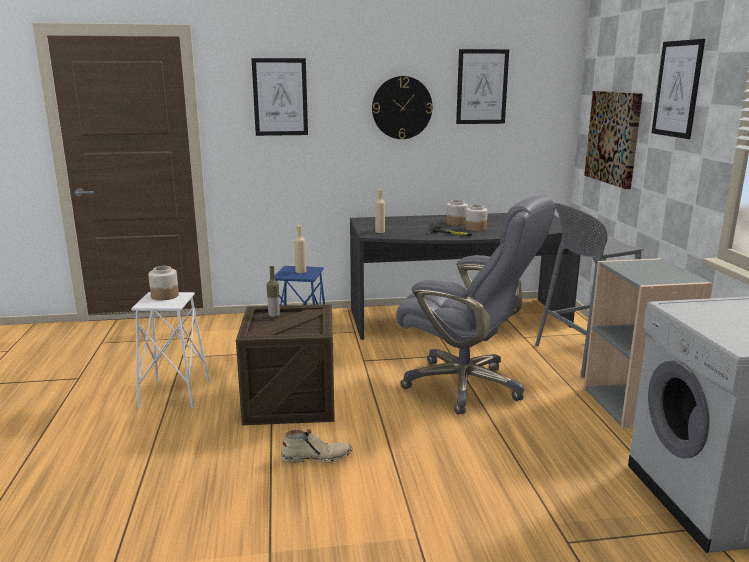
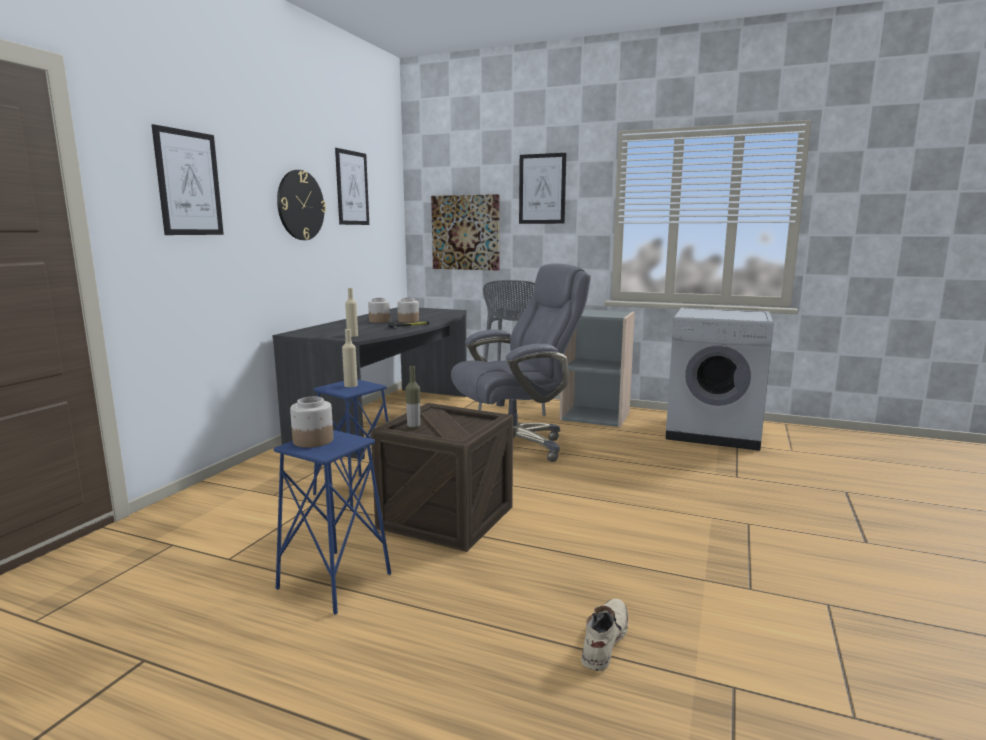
camera: 60 degrees left, 5 degrees down
(174, 394) = (335, 581): white stool -> blue stool
(316, 457) = (567, 528): beige boot -> beige boot (603, 640)

